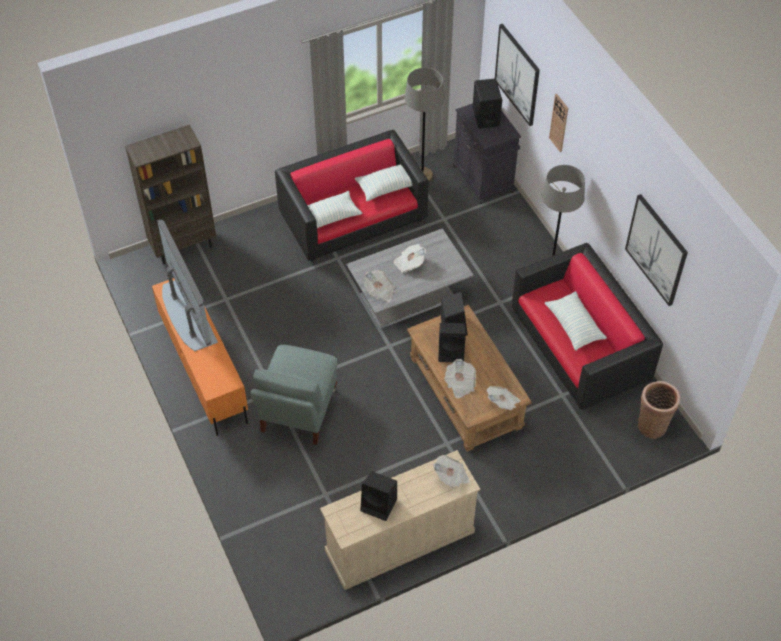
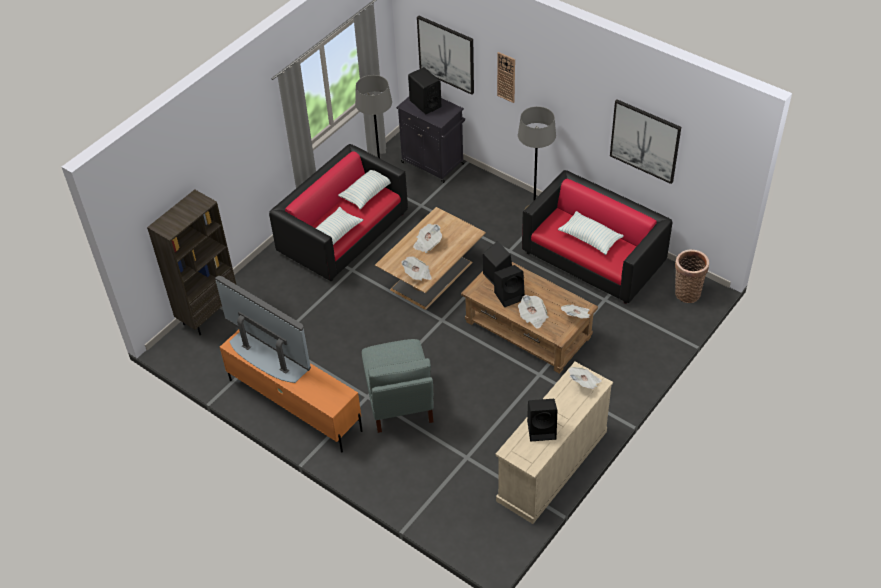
camera: 25 degrees left, 5 degrees down
(409, 295) = (432, 274): grey coffee table -> brown coffee table

